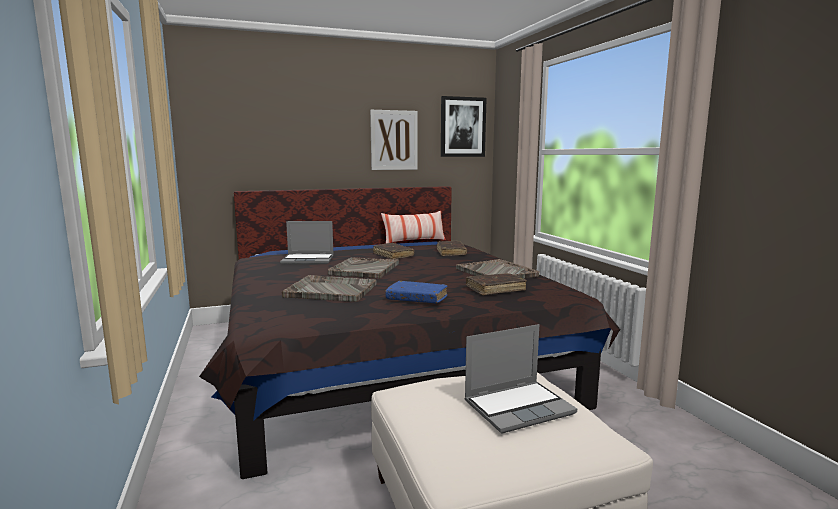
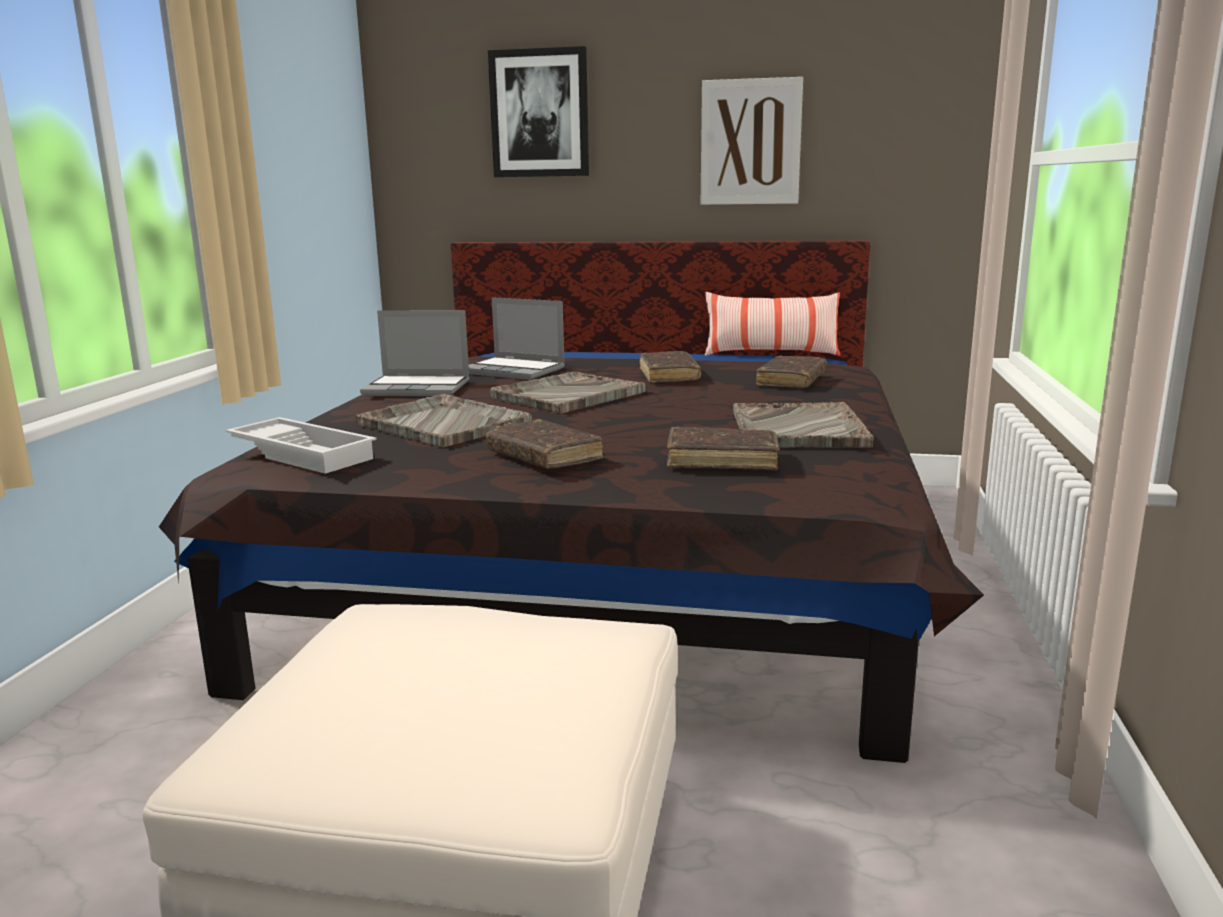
camera: 30 degrees right, 5 degrees up
(285, 316) = (304, 454): none -> white tray
(417, 299) = (544, 457): blue book -> brown book
(462, 127) = (912, 107): picture -> picture (539, 114)
(519, 407) = (490, 686): laptop -> laptop (419, 388)

